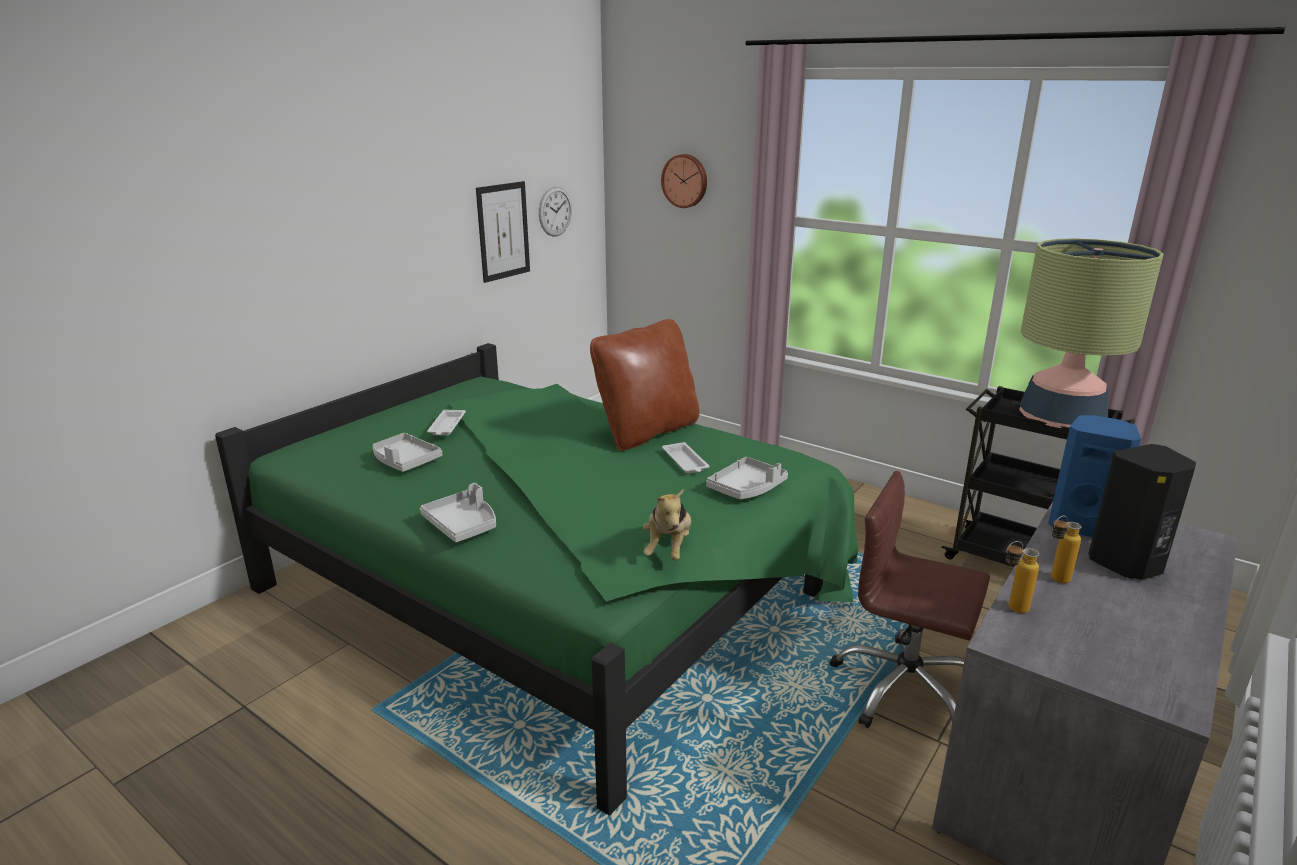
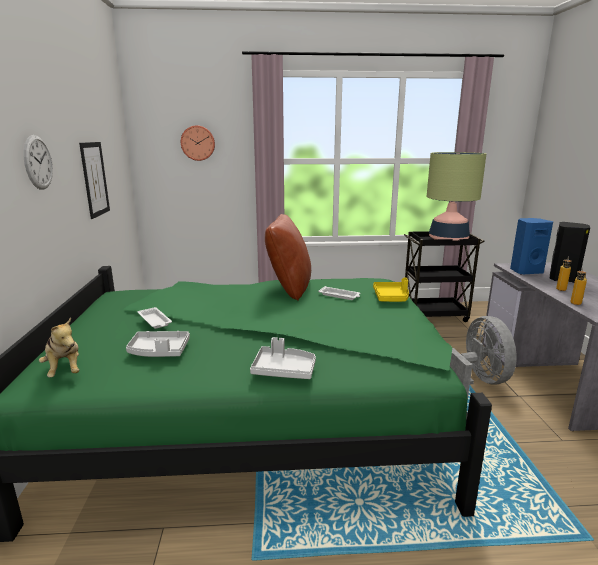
camera: 40 degrees left, 5 degrees down
(555, 211) = (114, 167): wall clock -> wall clock (38, 162)
(668, 548) = (419, 334): plush toy -> plush toy (65, 370)
(747, 488) = (391, 297): grey tray -> yellow tray
(905, 689) = (478, 381): brown office chair -> grey fan

